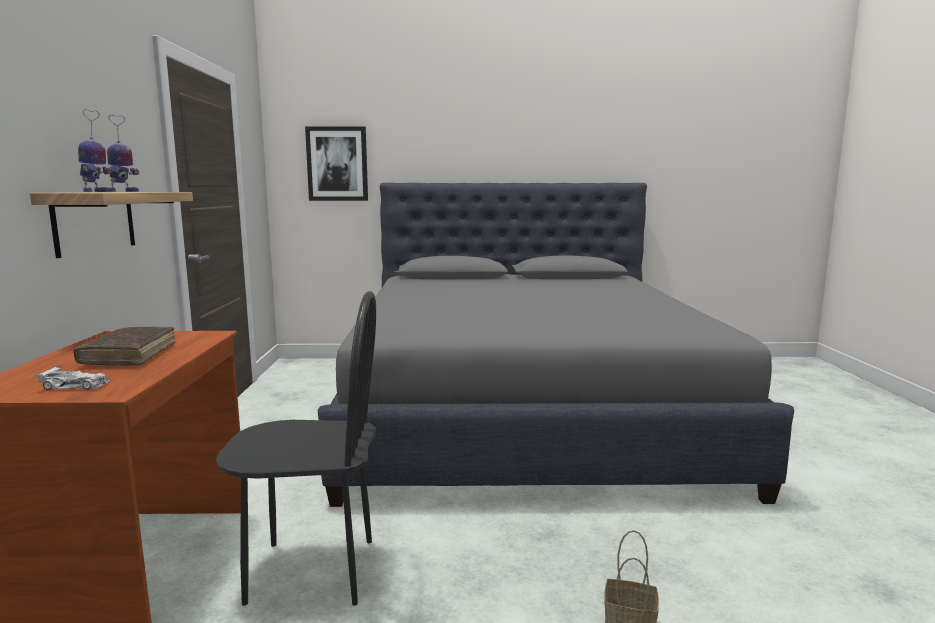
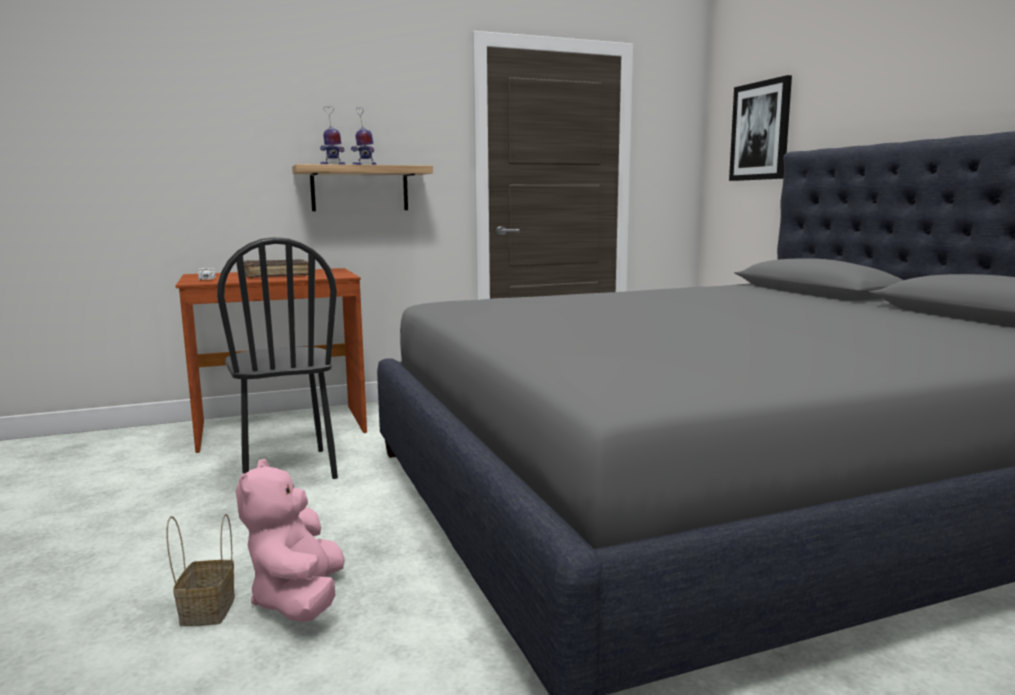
camera: 70 degrees right, 0 degrees up
(621, 576) = (299, 600): none -> pink plush toy

